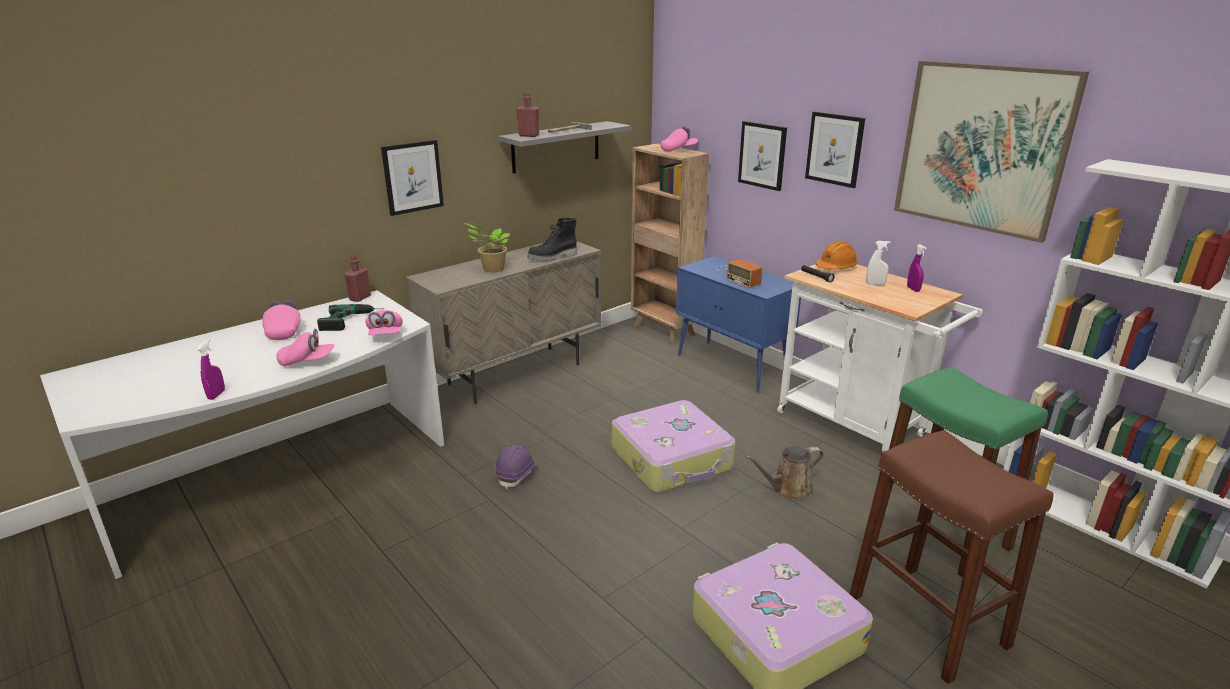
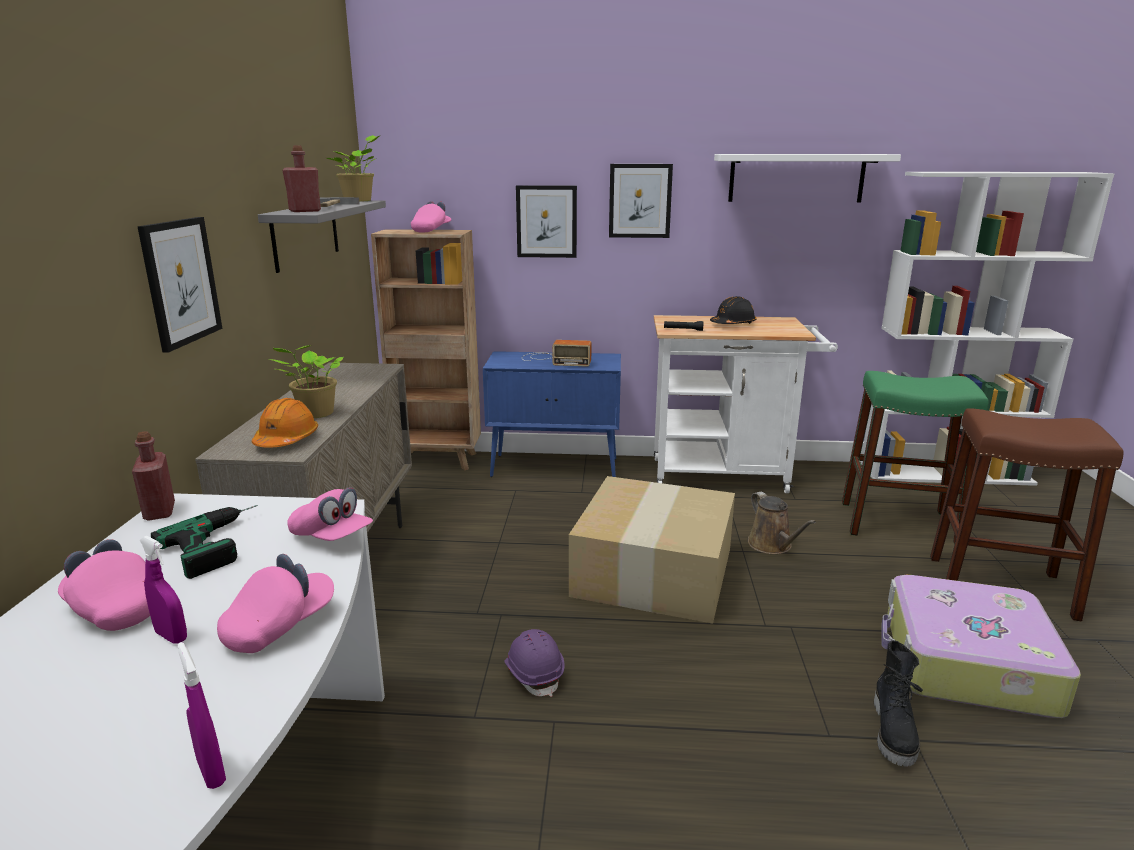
camera: 45 degrees left, 5 degrees down
(553, 258) = (366, 383): black boot -> black boot (894, 732)
(611, 124) = (360, 201): none -> potted plant
(672, 459) = (652, 570): suitcase -> cardboard box
(788, 489) = (772, 545): brown watering can -> brown watering can turned 45 degrees counterclockwise
(836, 267) = (676, 320): orange hard hat -> orange hard hat (286, 440)
(875, 284) = (733, 324): white spray bottle -> black hard hat
(913, 289) = (762, 321): purple spray bottle -> purple spray bottle (171, 636)
(982, 148) = (796, 178): picture -> white shelf

